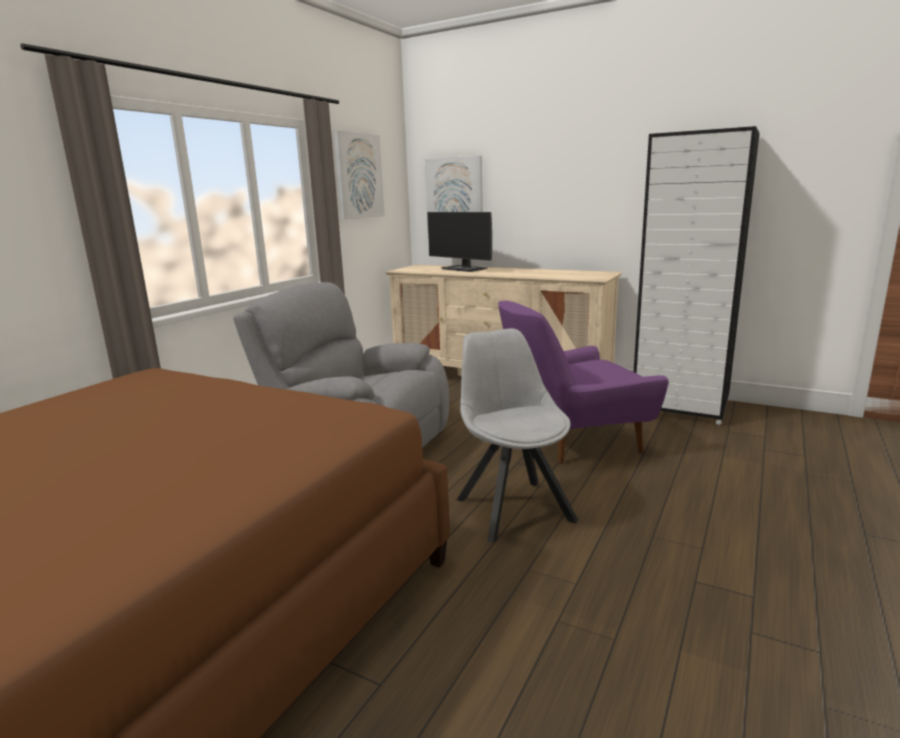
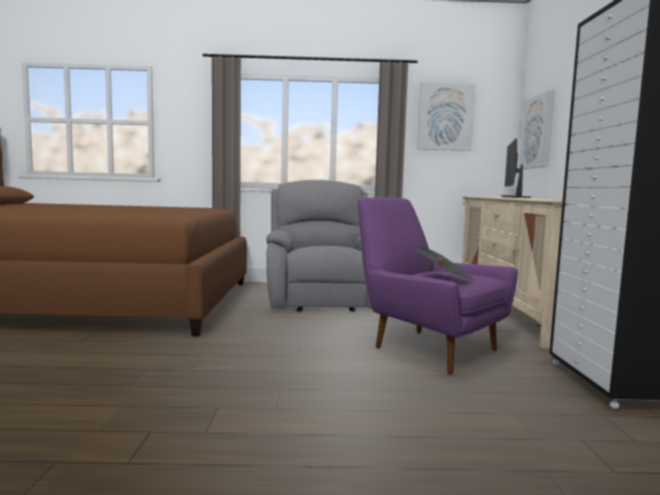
camera: 60 degrees right, 10 degrees down
(513, 508) = (282, 343): grey chair -> none
(619, 375) = (444, 279): none -> newspaper

